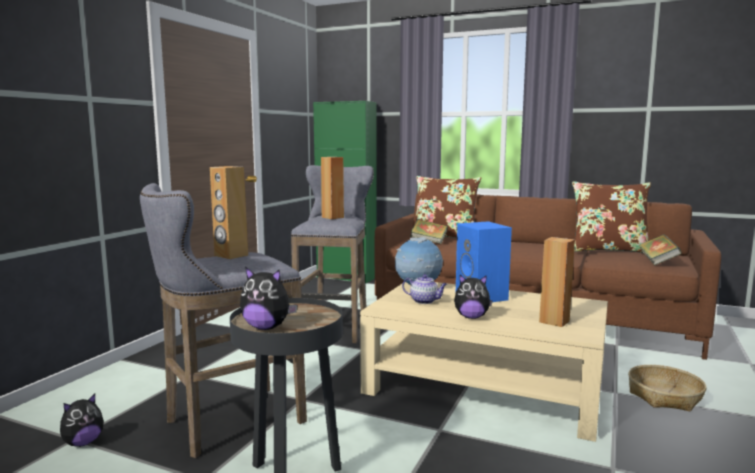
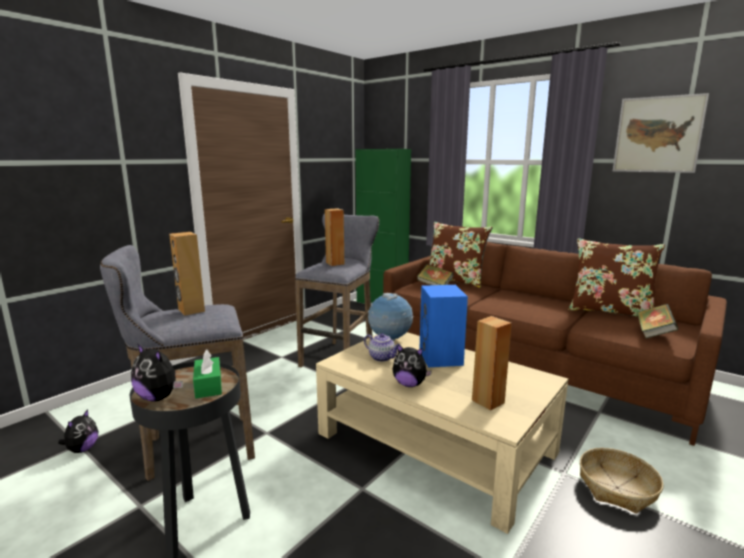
camera: 15 degrees right, 5 degrees up
(83, 443) = (82, 449): plush toy -> plush toy turned 45 degrees counterclockwise
(308, 315) = (208, 385): none -> green tissue box
(628, 84) = (657, 134): none -> picture

